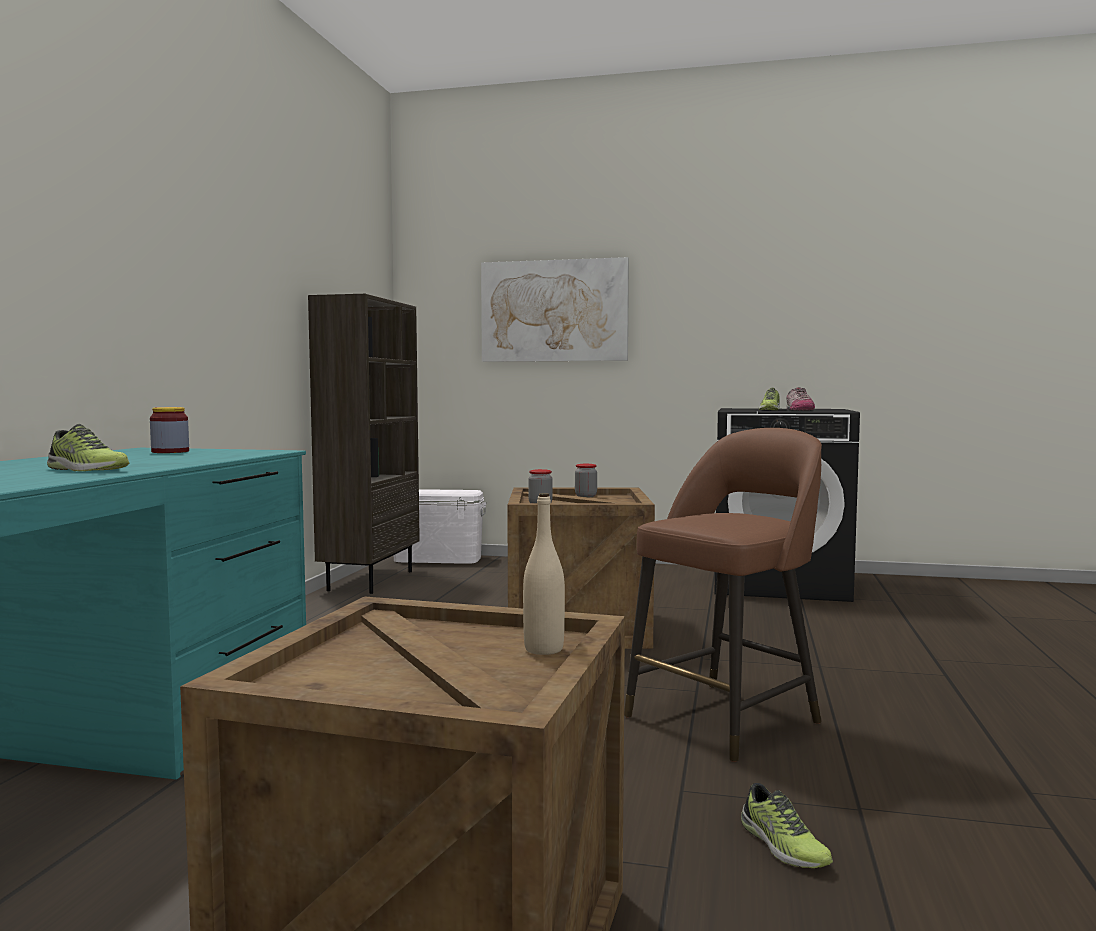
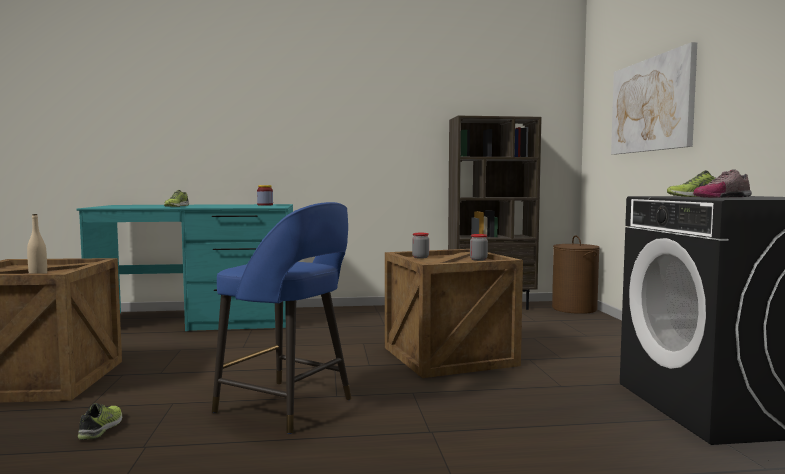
camera: 70 degrees right, 0 degrees up
(438, 559) = (574, 309): white storage box -> brown laundry basket
(726, 718) = (287, 406): brown stool -> blue stool
(782, 845) = (102, 428): shoe -> shoe turned 135 degrees clockwise

